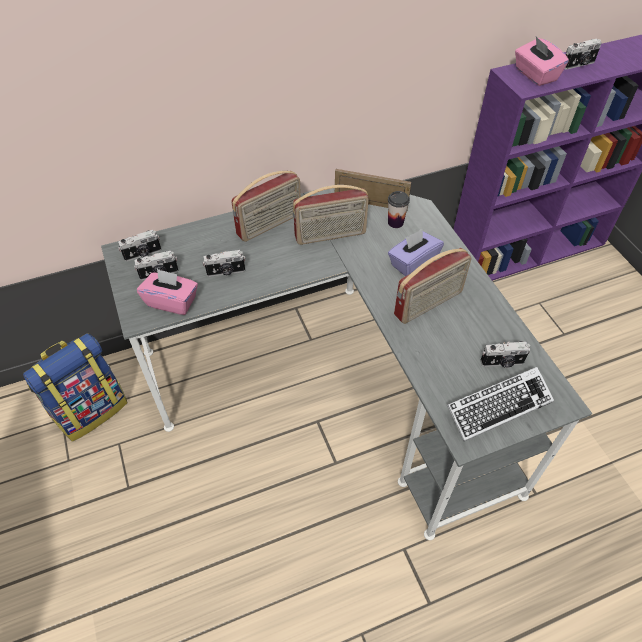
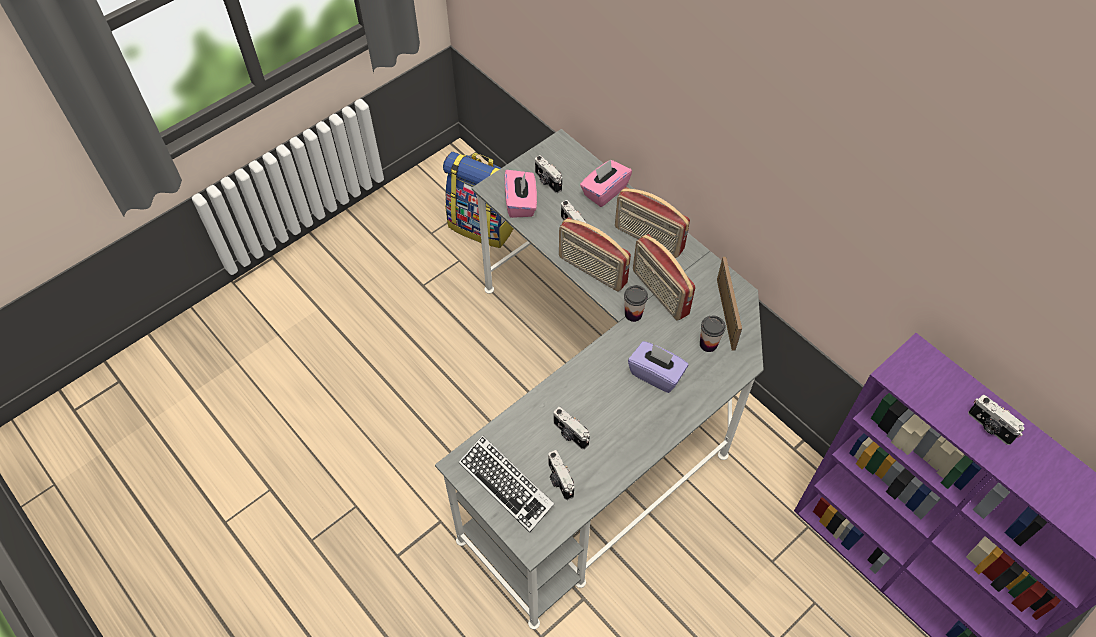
camera: 70 degrees right, 5 degrees up
(143, 254) = (564, 161): camera -> camera (570, 434)
(345, 259) = (633, 314): none -> cup
(429, 304) = (606, 401): radio -> radio (591, 271)
(535, 75) = (931, 381): pink tissue box -> pink tissue box (604, 191)

